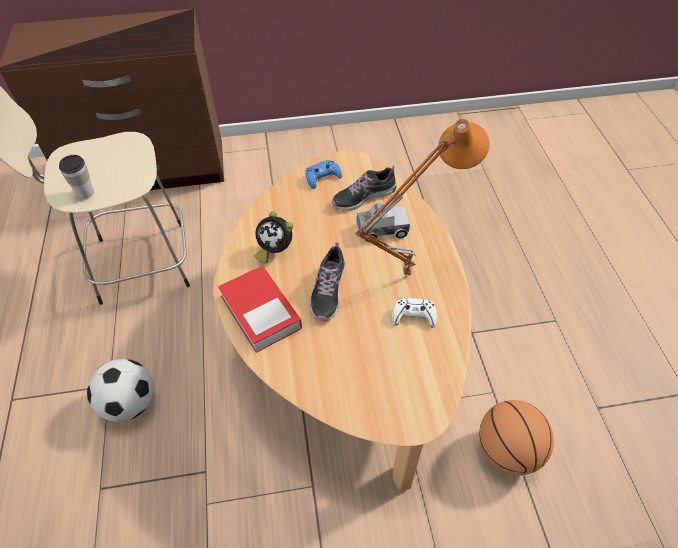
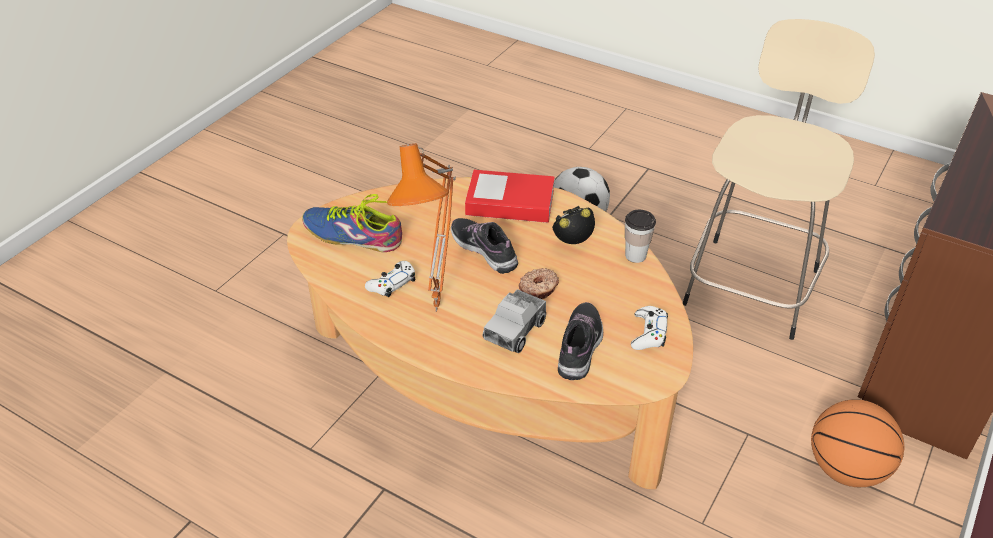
camera: 130 degrees right, 10 degrees down
(85, 192) = (749, 136): cup -> cup (635, 255)
(322, 177) = (648, 333): blue game controller -> white game controller
(336, 240) = (539, 289): none -> donut
(395, 383) = (353, 236): none -> shoe
(507, 450) = (257, 412): basketball -> basketball (846, 469)

